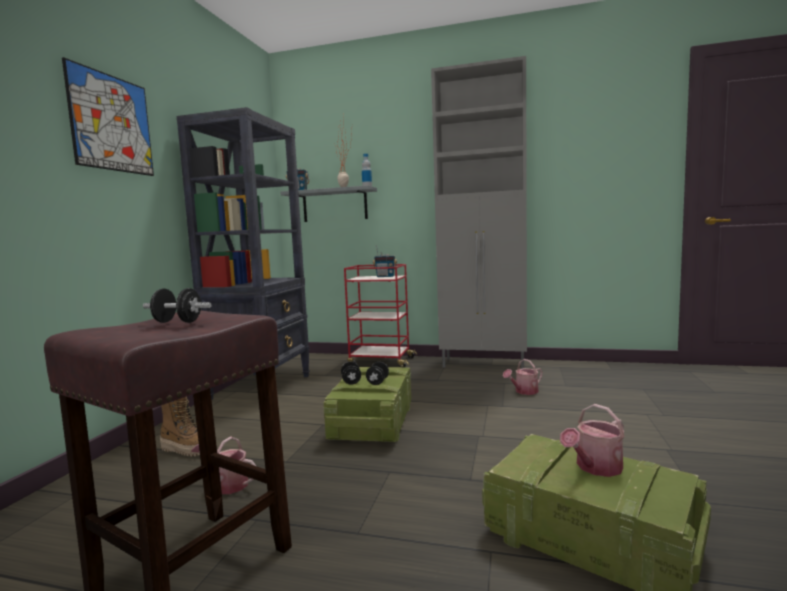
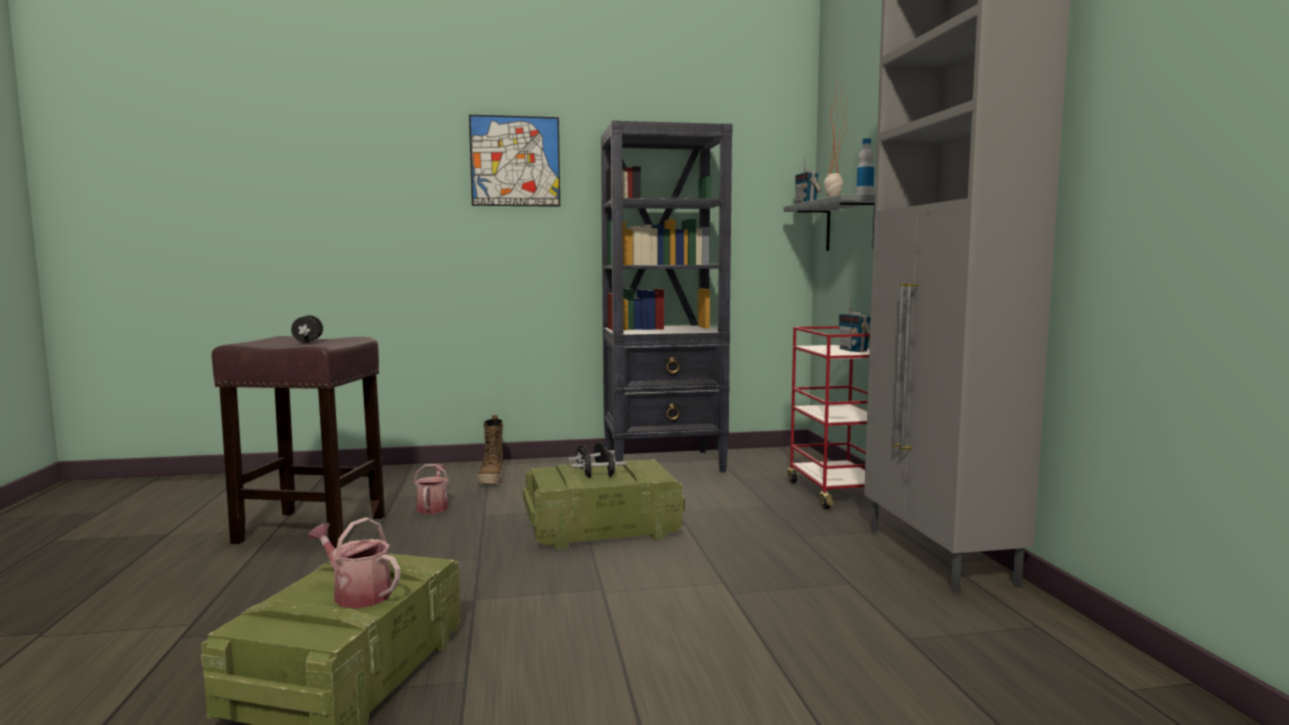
camera: 65 degrees right, 0 degrees up
(524, 391) = (821, 603): watering can -> none

